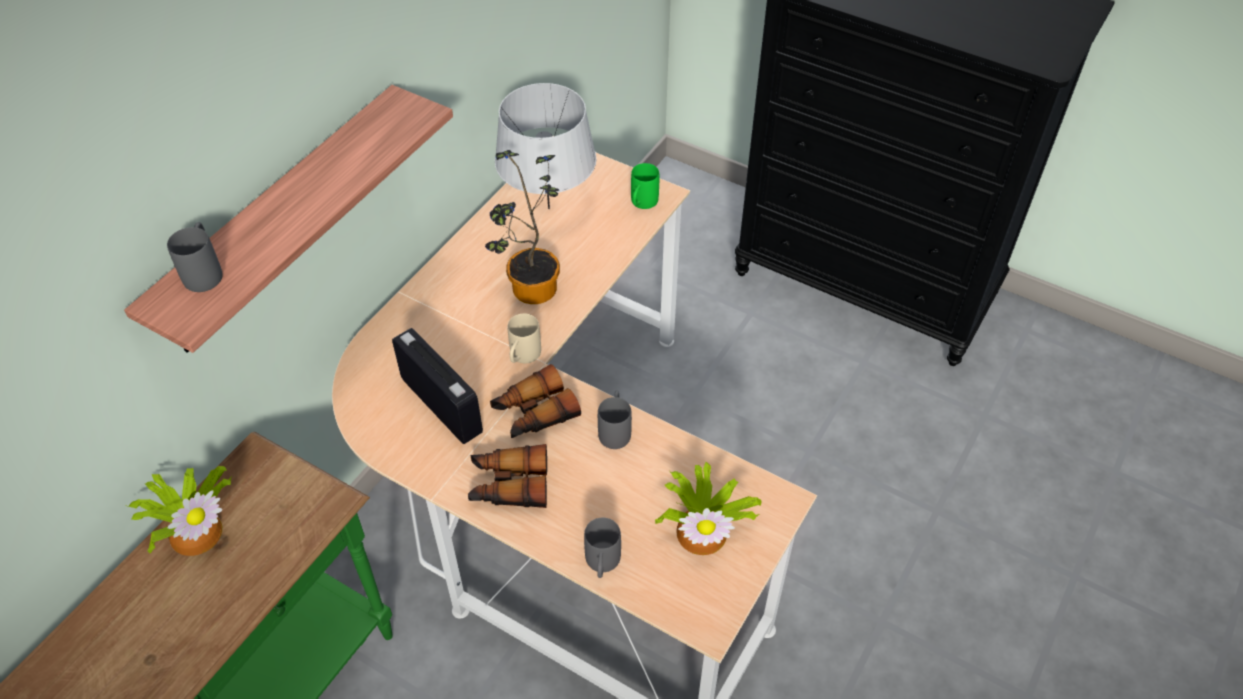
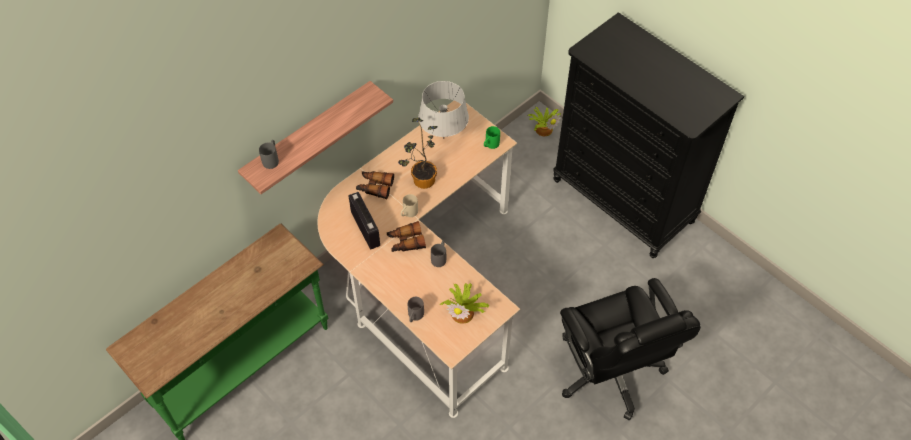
camera: 15 degrees right, 5 degrees up
(196, 529) = (248, 262): potted plant -> potted plant (543, 128)
(509, 485) = (385, 272): binoculars -> binoculars (375, 187)
(966, 586) = (610, 372): none -> black office chair

